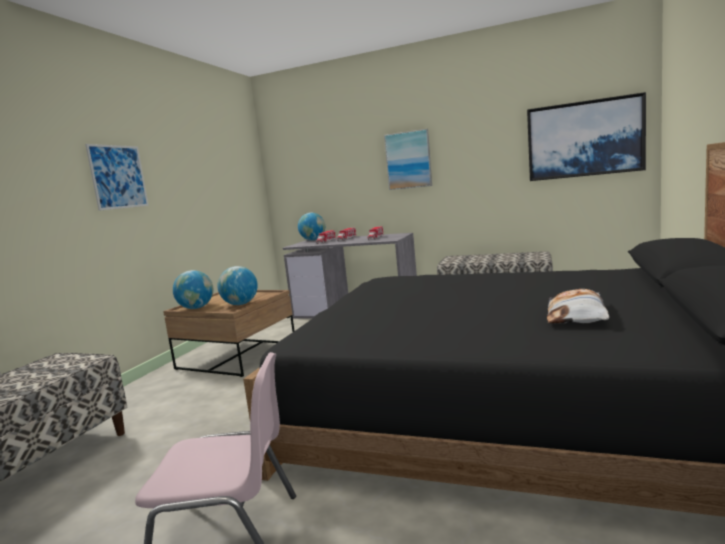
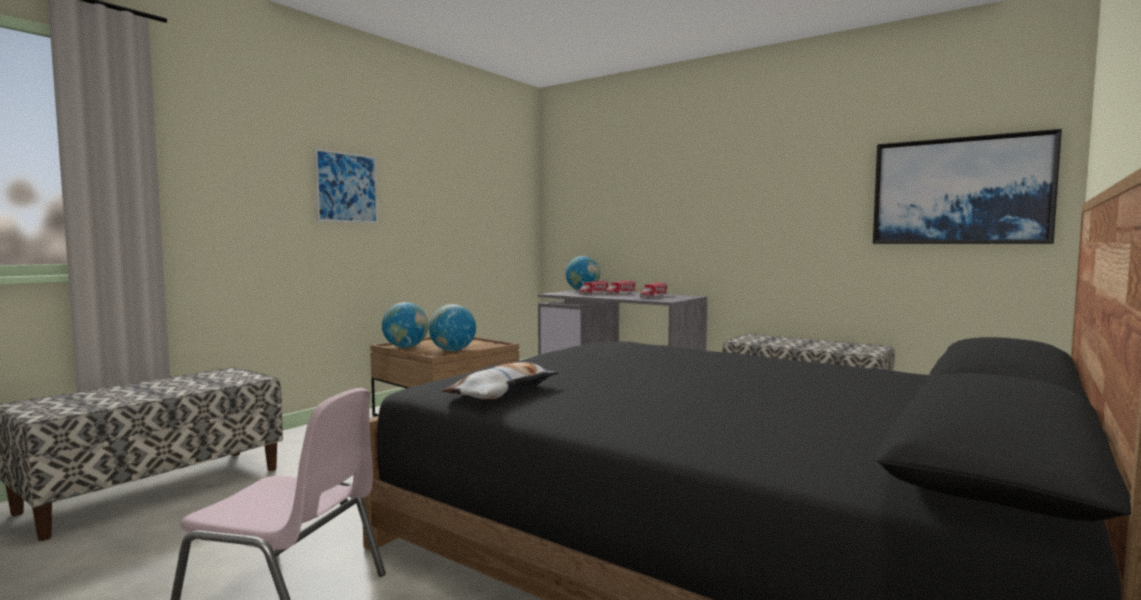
camera: 15 degrees right, 5 degrees down
(408, 160) = (712, 201): picture -> none
(577, 315) = (777, 415): pillow -> pillow (502, 392)

